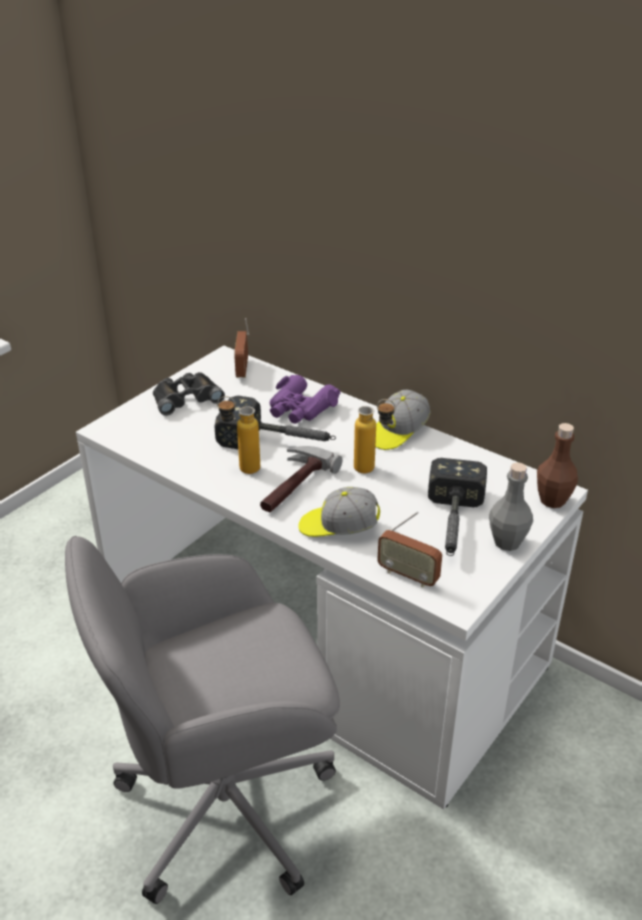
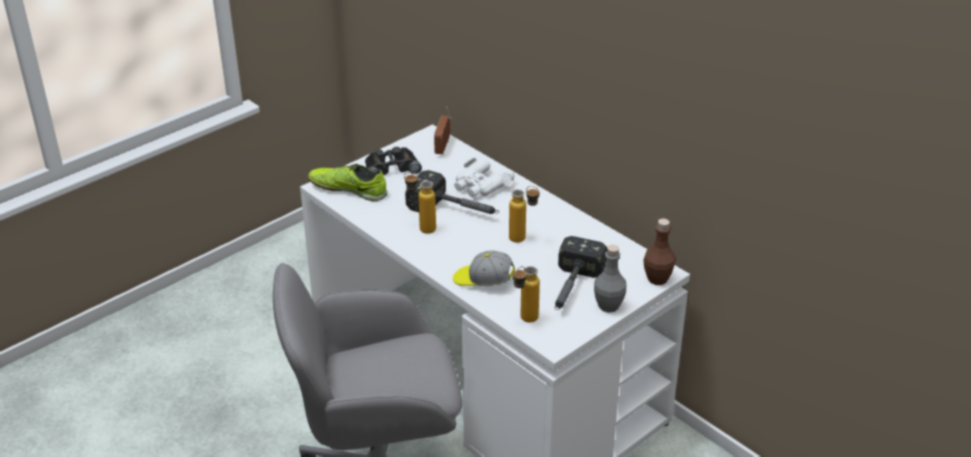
camera: 10 degrees right, 0 degrees up
(138, 429) = (348, 189): none -> shoe
(292, 485) = (457, 245): hammer -> none
(300, 409) = (481, 185): purple binoculars -> white binoculars
(398, 432) = (554, 212): cap -> none
(408, 575) = (524, 321): radio -> bottle

